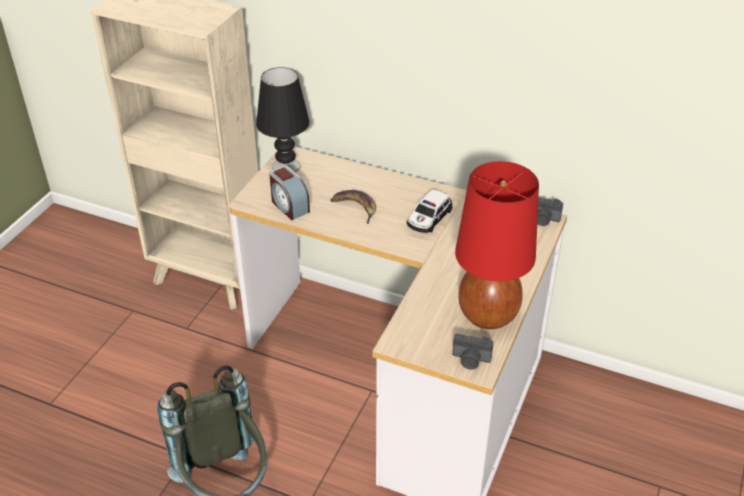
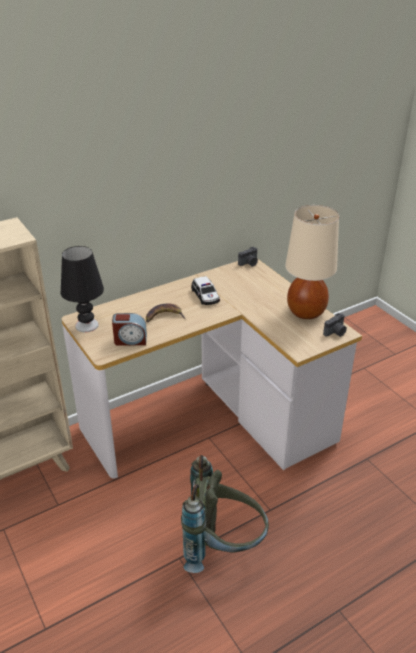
camera: 55 degrees left, 5 degrees down
(488, 315) = (306, 312): red table lamp -> beige table lamp

